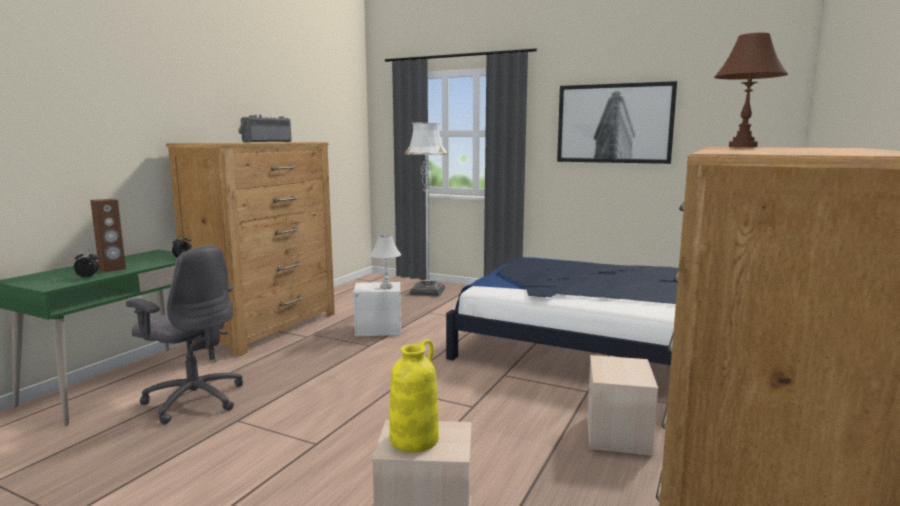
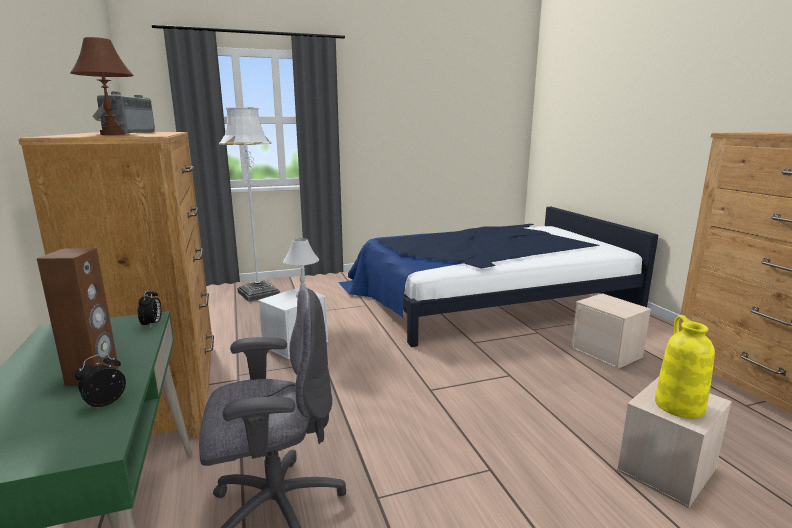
camera: 45 degrees left, 5 degrees up
(614, 123) = (411, 112): picture -> none
(742, 147) = (741, 132): brown table lamp -> brown table lamp (112, 134)

